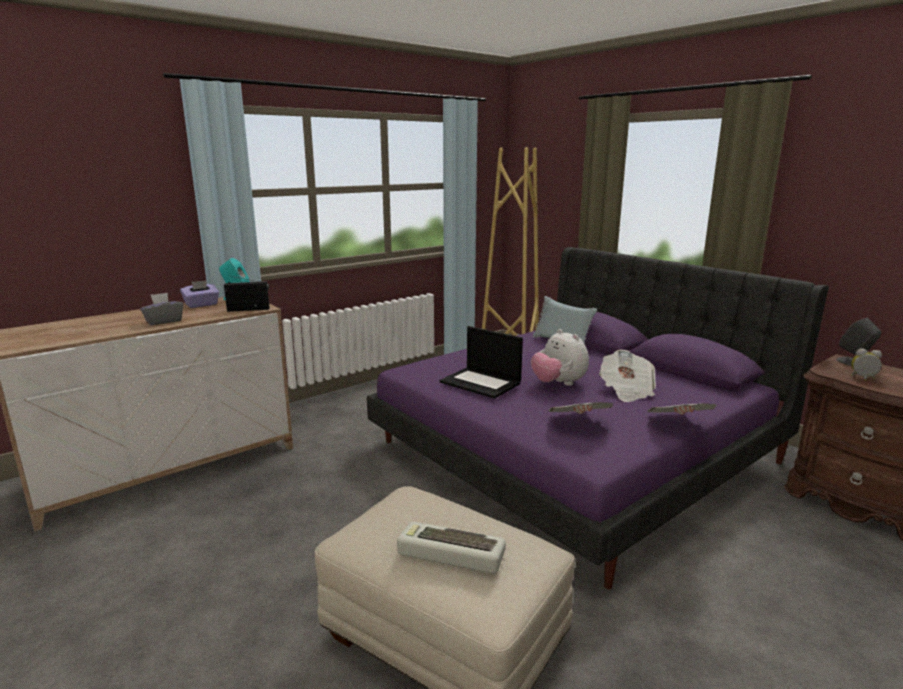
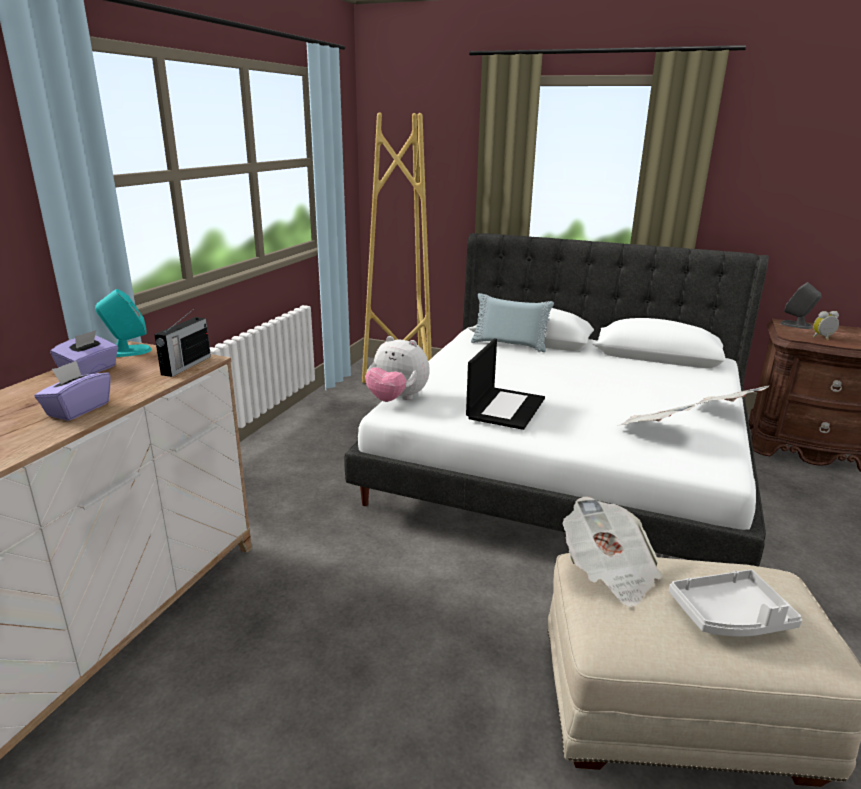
camera: 30 degrees left, 5 degrees up
(164, 321) = (78, 409): grey tissue box -> purple tissue box
(249, 309) = (185, 366): radio -> radio turned 150 degrees clockwise
(449, 554) = (730, 616): keyboard -> grey tray
(481, 383) = (505, 408): laptop -> laptop turned 75 degrees counterclockwise
(558, 384) = (573, 392): plush toy -> plush toy (397, 400)
(576, 452) = (566, 462): purple bed -> white bed
(626, 390) = (638, 386): newspaper -> newspaper (609, 572)

